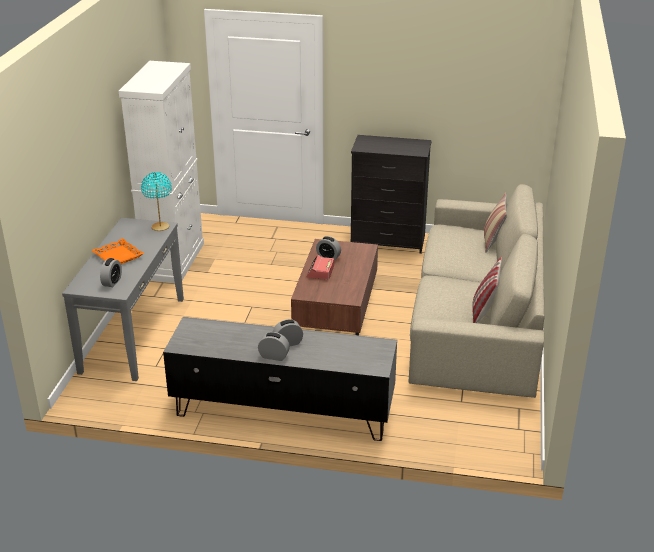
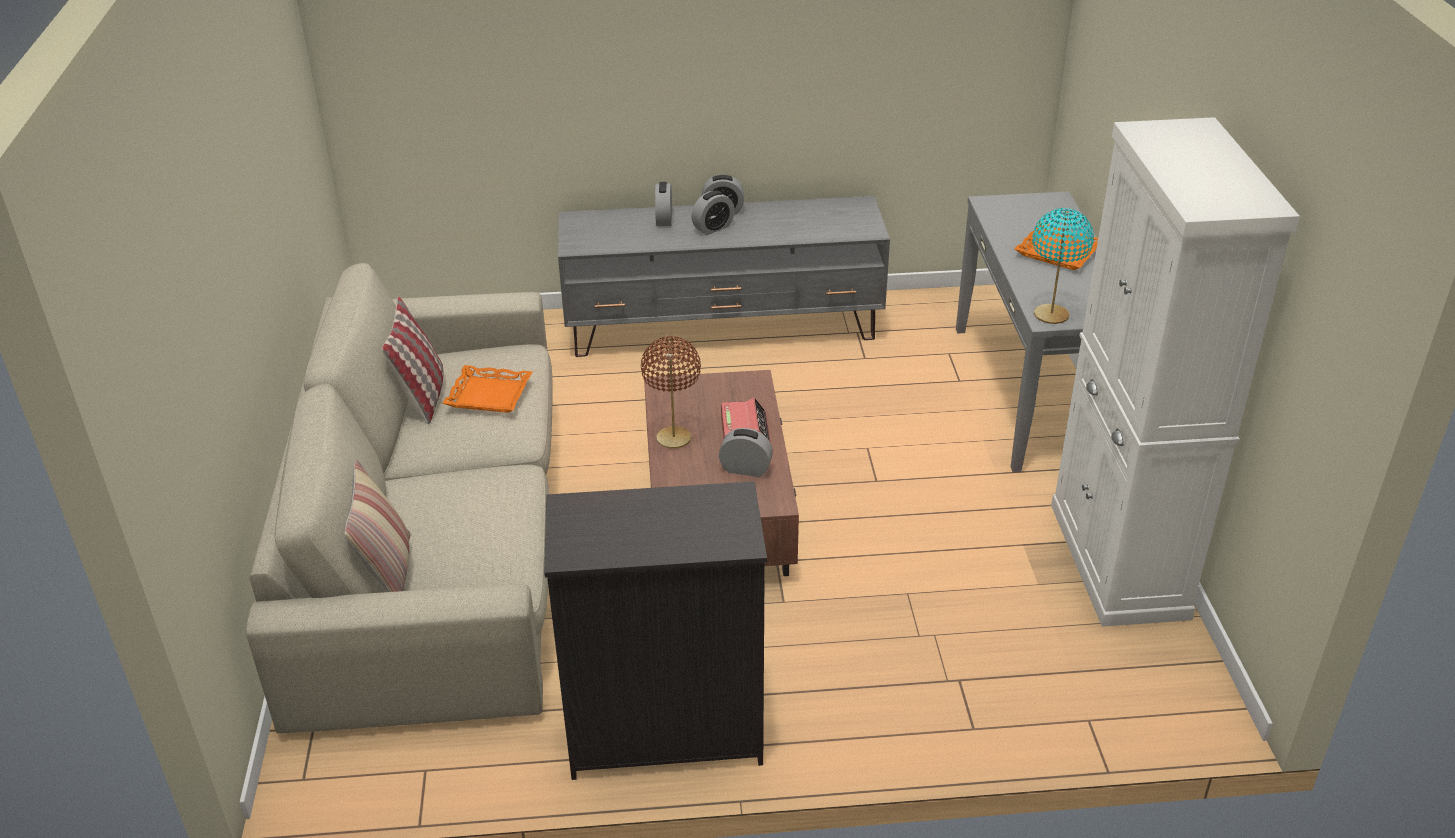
camera: 165 degrees right, 5 degrees up
(112, 282) = (1016, 214): alarm clock -> alarm clock (664, 219)
(356, 274) = (673, 439): none -> brown table lamp
(447, 297) = (488, 395): none -> orange tray

